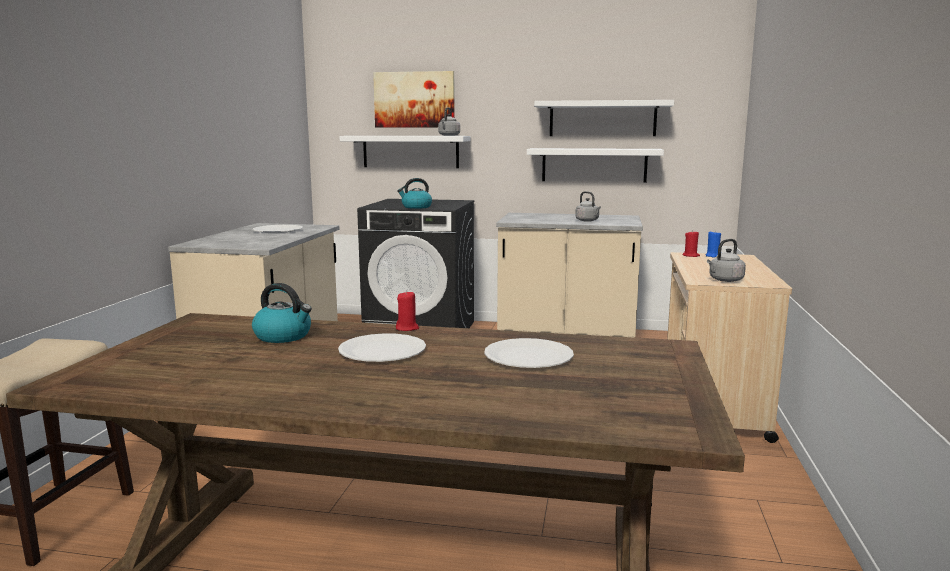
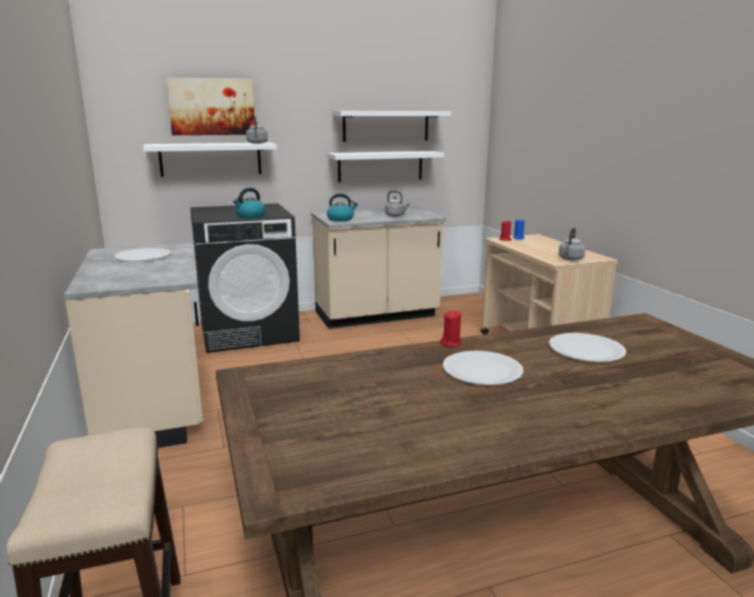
camera: 30 degrees left, 5 degrees up
(284, 336) = (371, 375): kettle -> kettle (341, 219)

